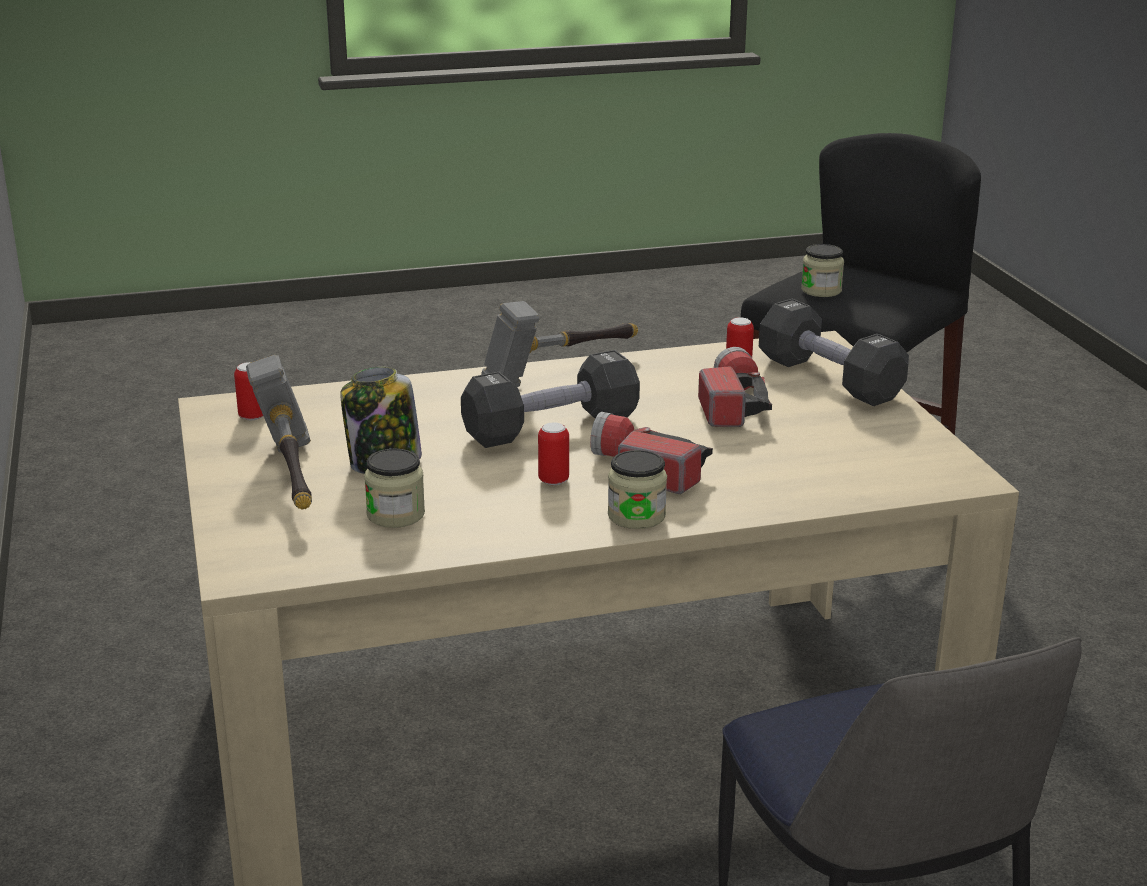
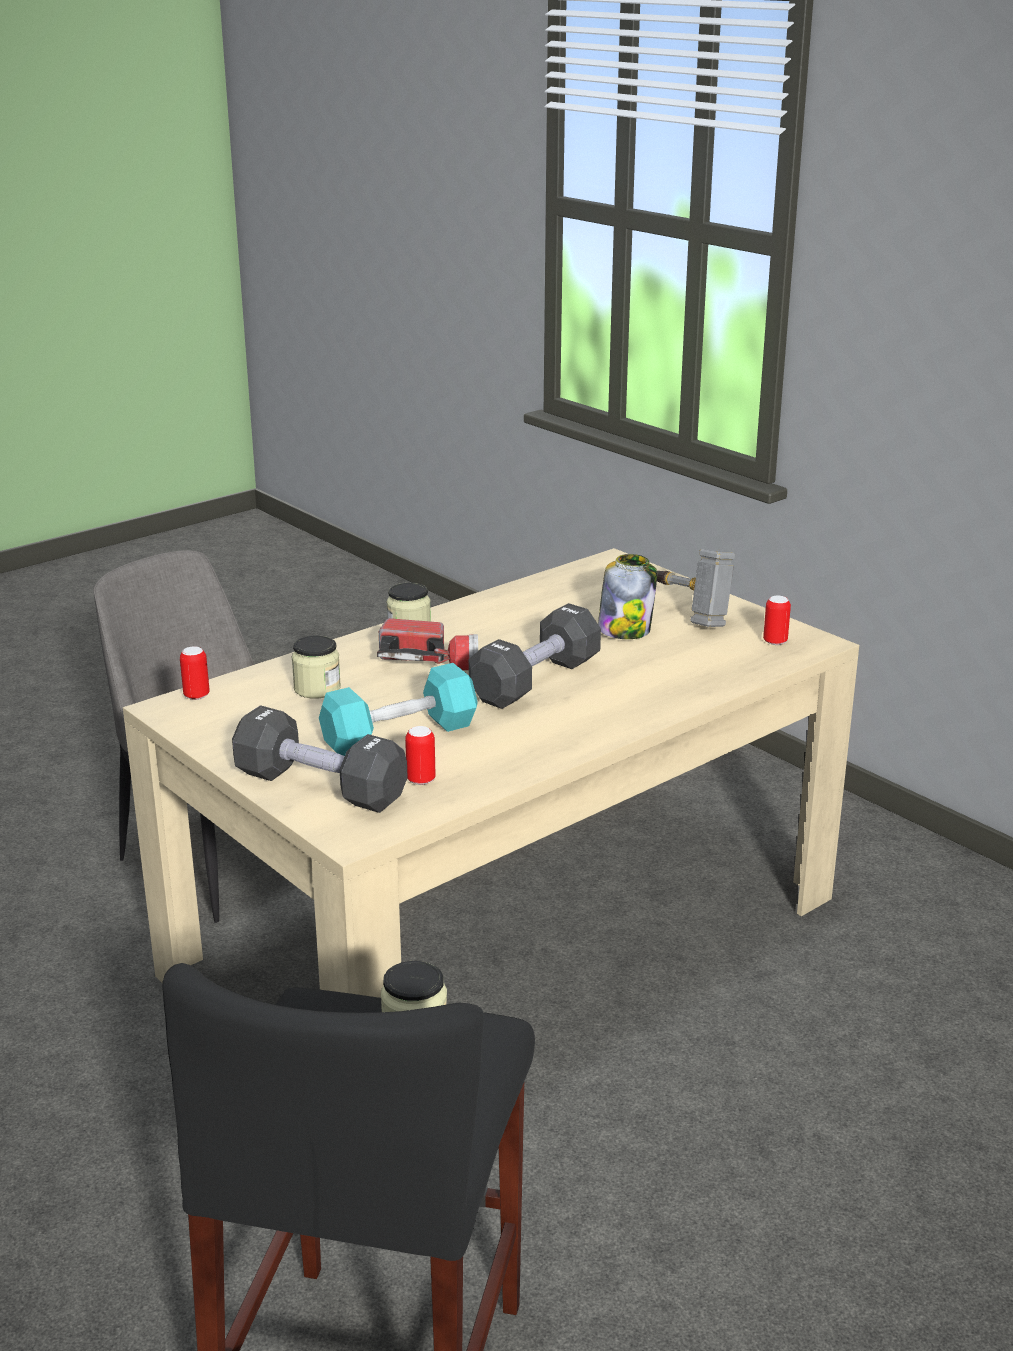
camera: 155 degrees right, 0 degrees up
(395, 514) = (569, 602): jar -> jar (317, 689)
(553, 480) = (490, 642): can -> can (196, 696)
(560, 373) = (587, 735): hammer -> none
(732, 405) = (399, 735): flashlight -> turquoise dumbbell

